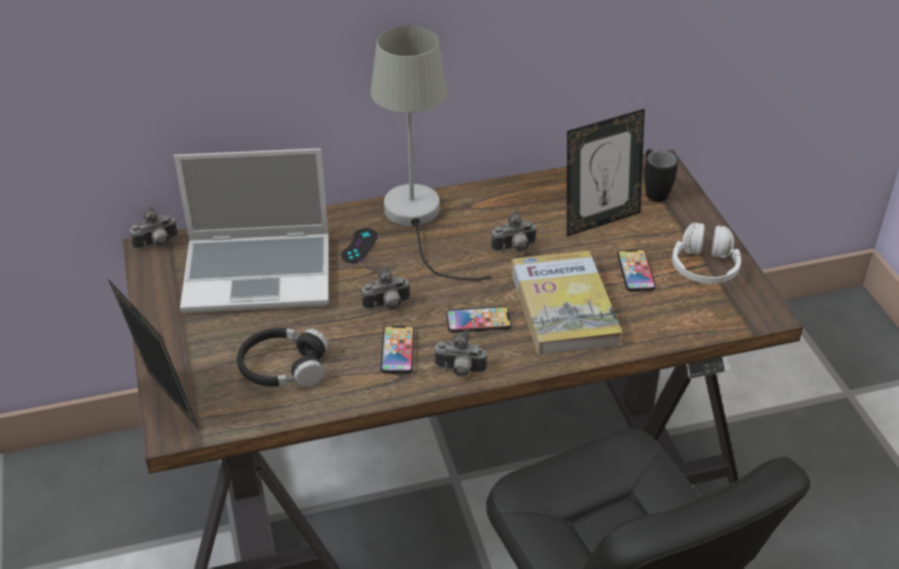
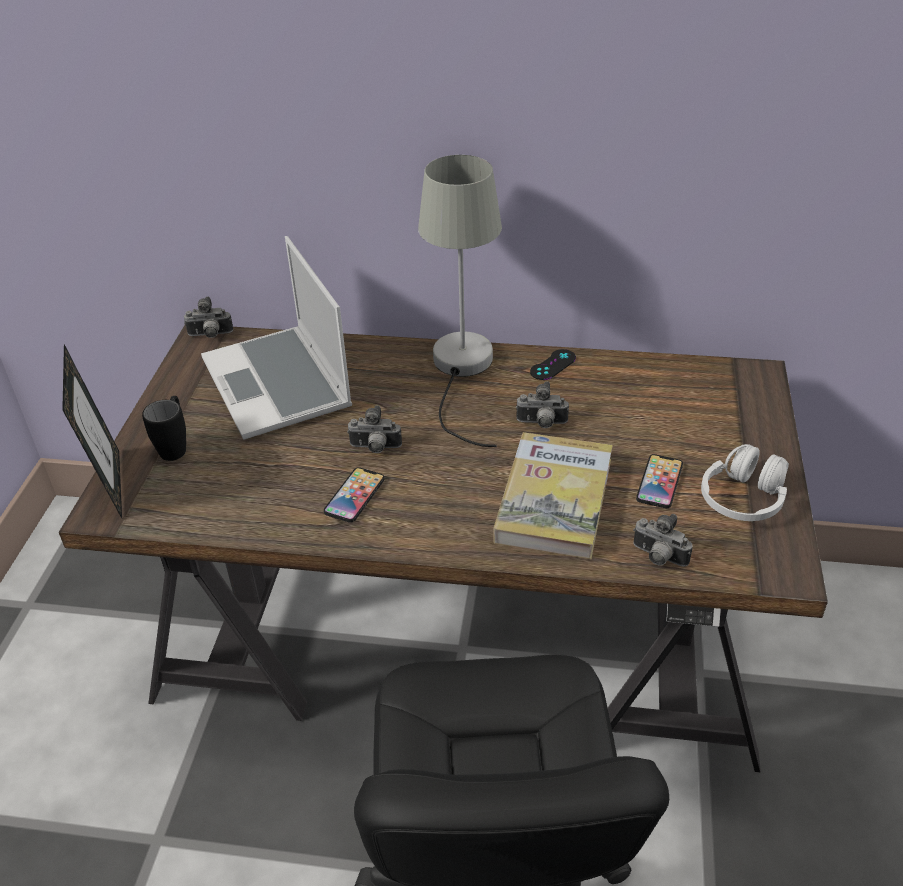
camera: 25 degrees right, 0 degrees up
(260, 273) = (279, 385): laptop -> laptop turned 45 degrees clockwise
(283, 367) = (237, 481): black headphones -> none
(359, 246) = (388, 382): black game controller -> black game controller (553, 365)
(459, 371) = (401, 535): camera -> camera (658, 557)
(478, 321) = (455, 488): phone -> none
(600, 220) = (653, 417): picture frame -> none
(653, 191) = (734, 400): black mug -> black mug (175, 446)

